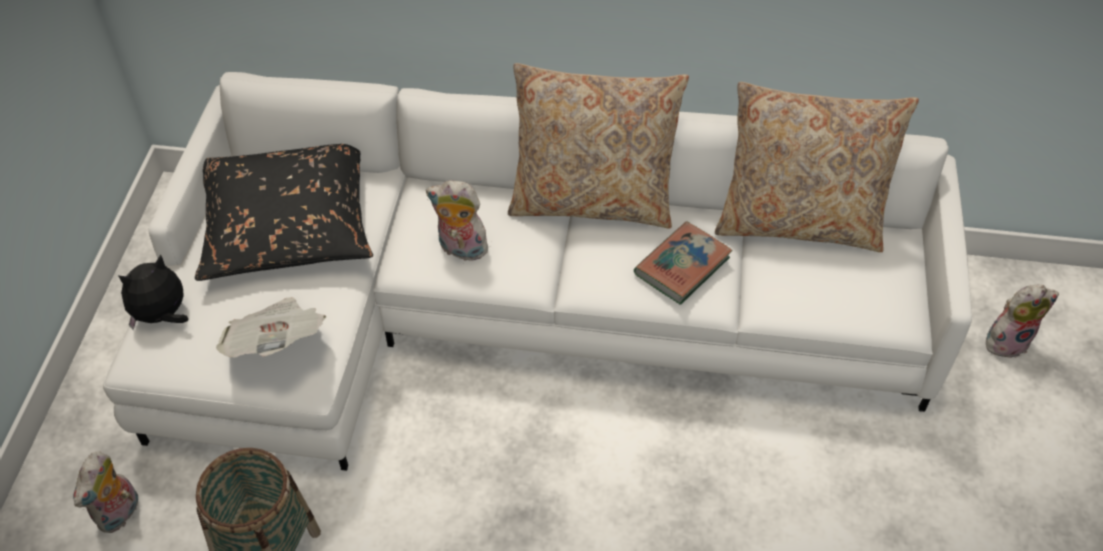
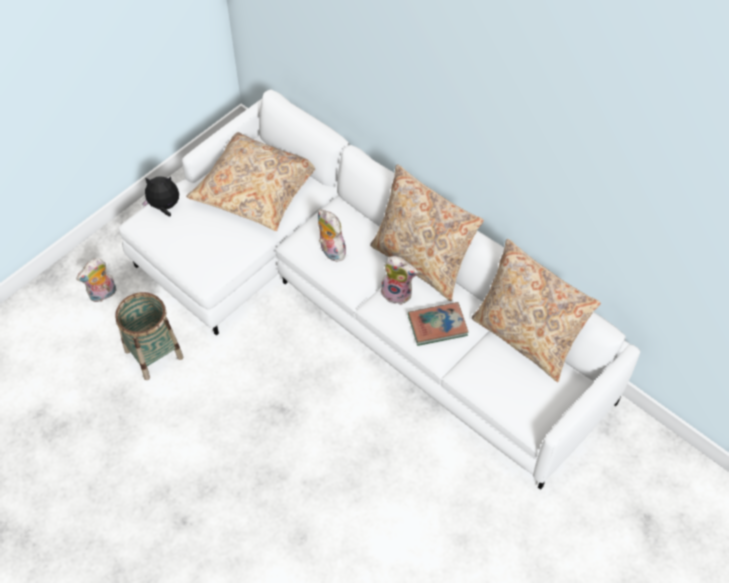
camera: 35 degrees right, 5 degrees up
(277, 344) = (204, 251): newspaper -> none
(287, 224) = (256, 189): black pillow -> beige pillow
(1007, 340) = (629, 482): plush toy -> plush toy (398, 293)

